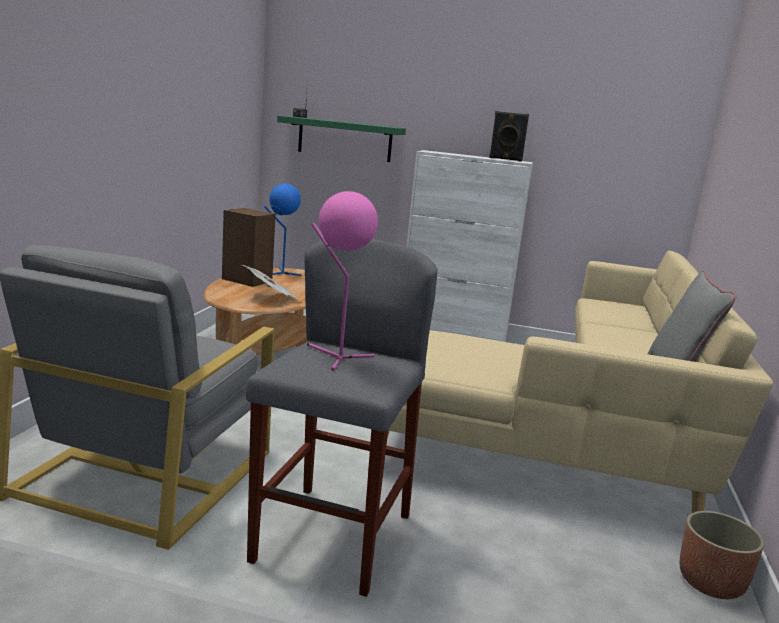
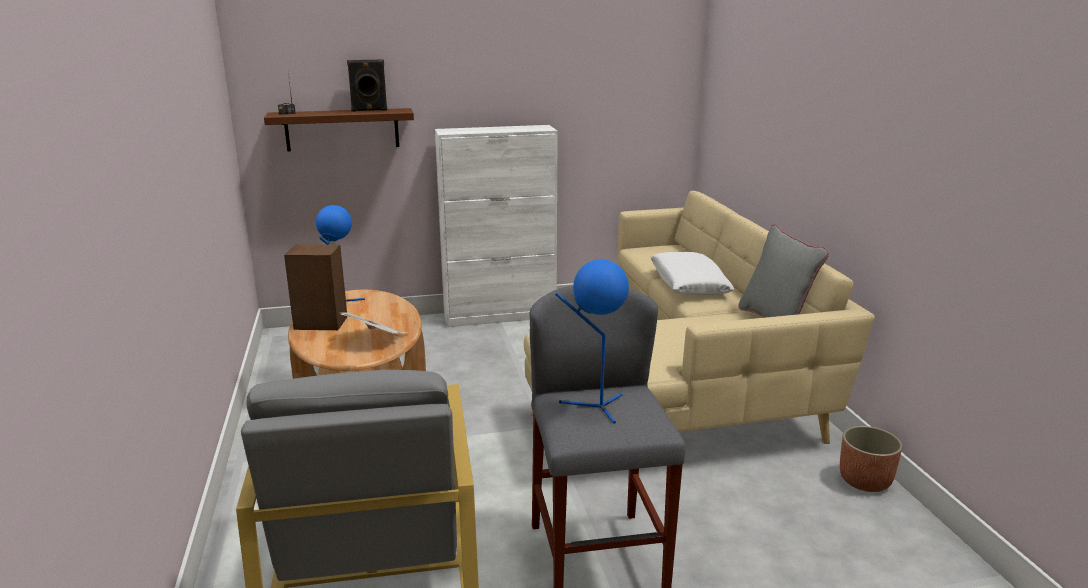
camera: 25 degrees left, 5 degrees up
(335, 356) = (595, 407): pink table lamp -> blue table lamp
(345, 139) = (342, 129): green shelf -> brown shelf
(505, 159) = (526, 127): black speaker -> black speaker (369, 110)
(614, 332) = (688, 284): none -> white pillow

